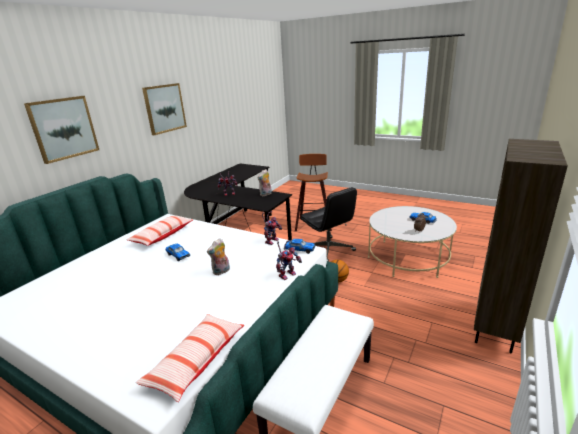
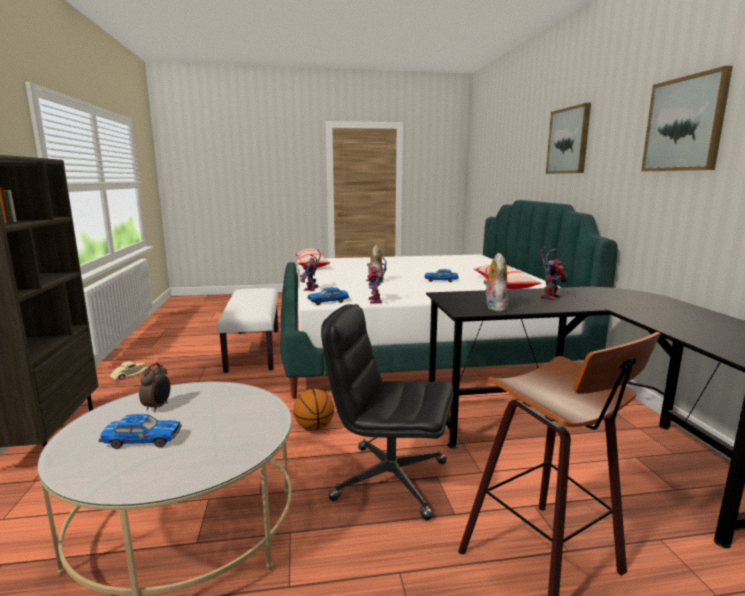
camera: 140 degrees right, 10 degrees down
(464, 404) = (131, 374): none -> beige toy car

